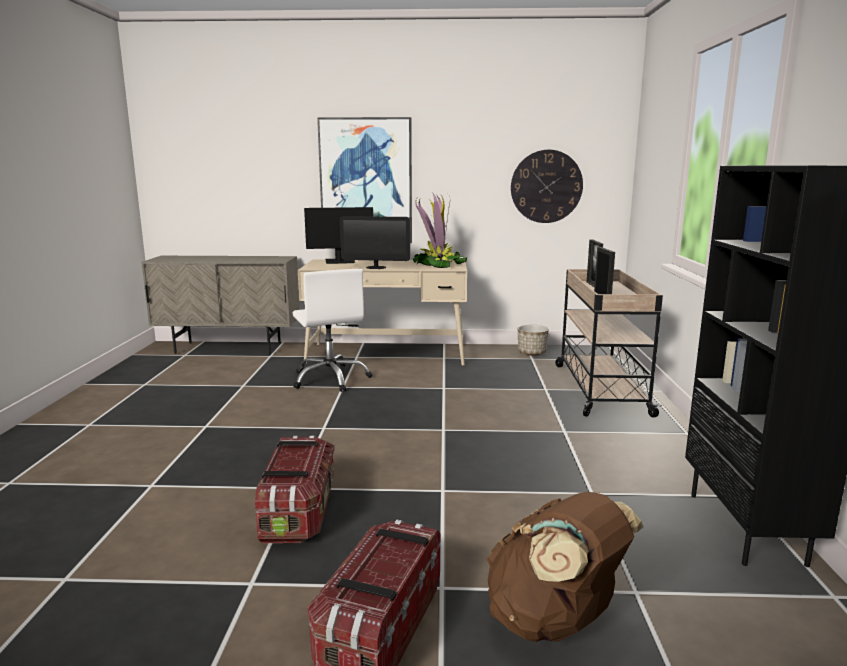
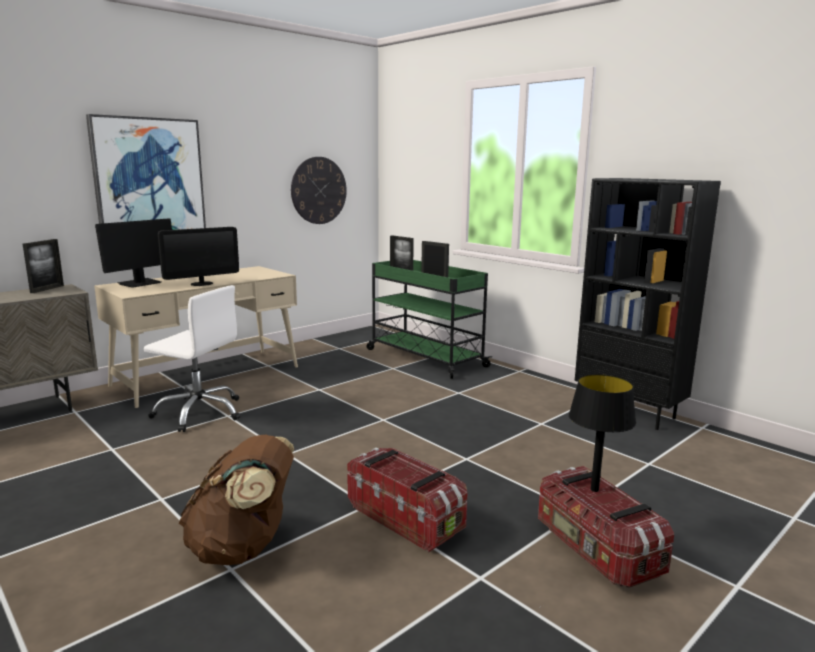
camera: 45 degrees left, 0 degrees up
(273, 257) = (47, 289): none -> picture frame
(395, 554) = (594, 489): none -> black table lamp
(438, 264) = (250, 273): potted plant -> none
(532, 353) = (331, 344): planter -> none
(554, 622) = (650, 496): brown backpack -> brown backpack (243, 548)
(600, 388) = (424, 357): beige cart -> green cart

